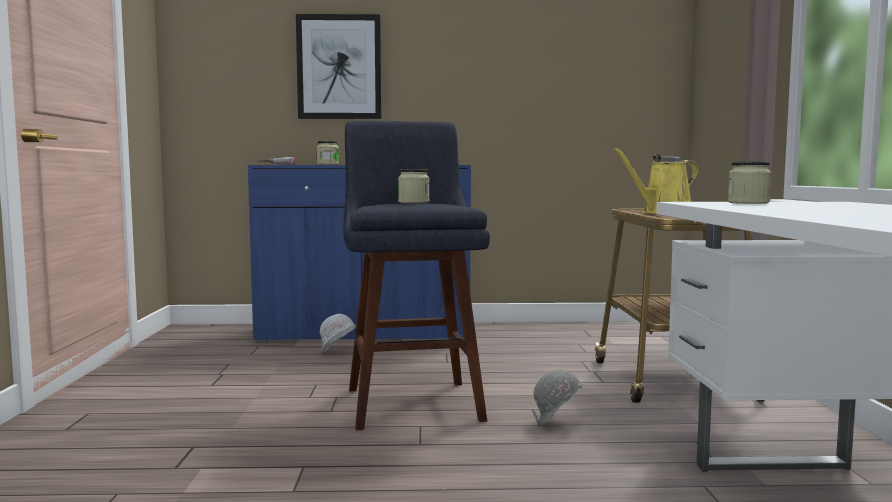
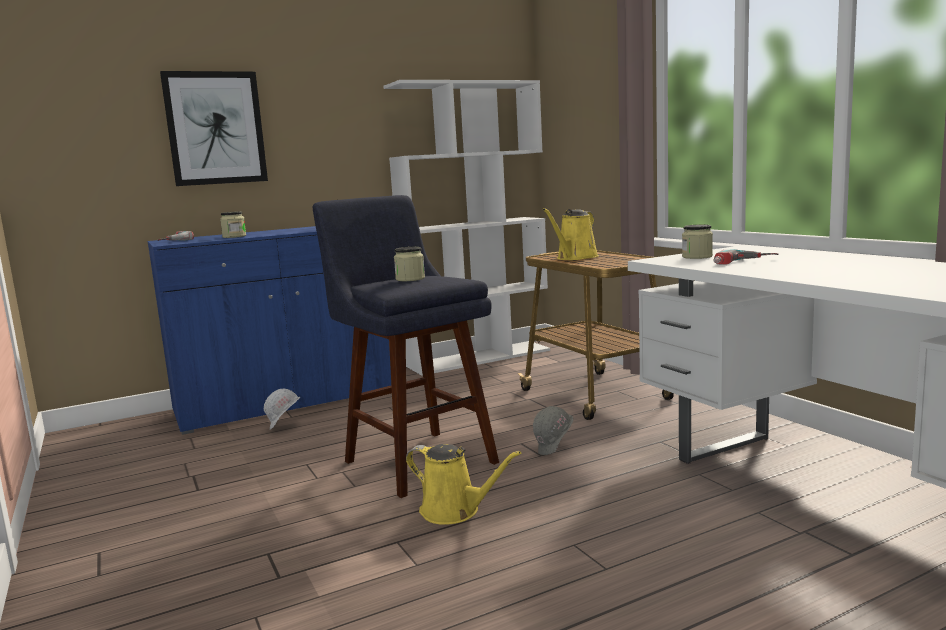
camera: 25 degrees left, 5 degrees up
(388, 454) = (455, 511): none -> yellow watering can
(587, 326) = (479, 358): none -> white bookcase
(786, 207) = (745, 262): none -> power drill

